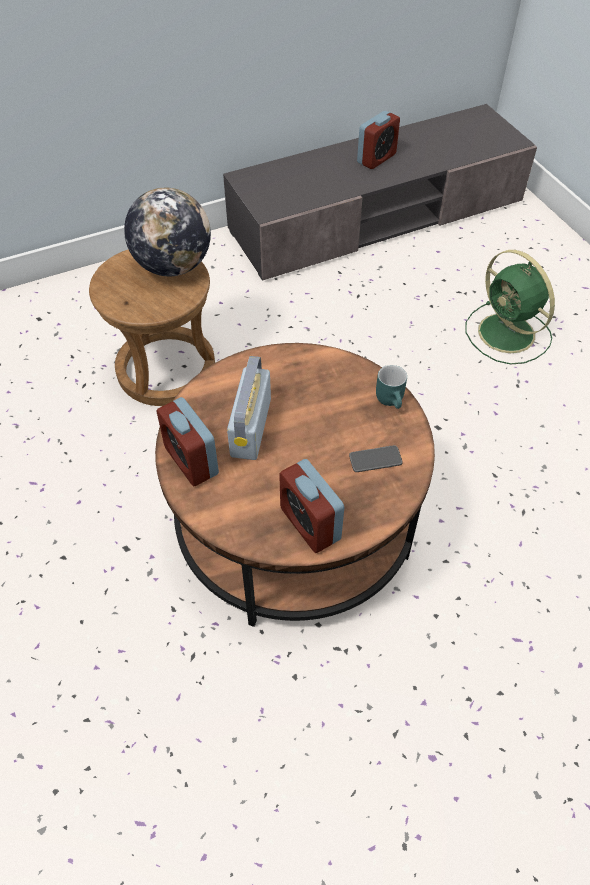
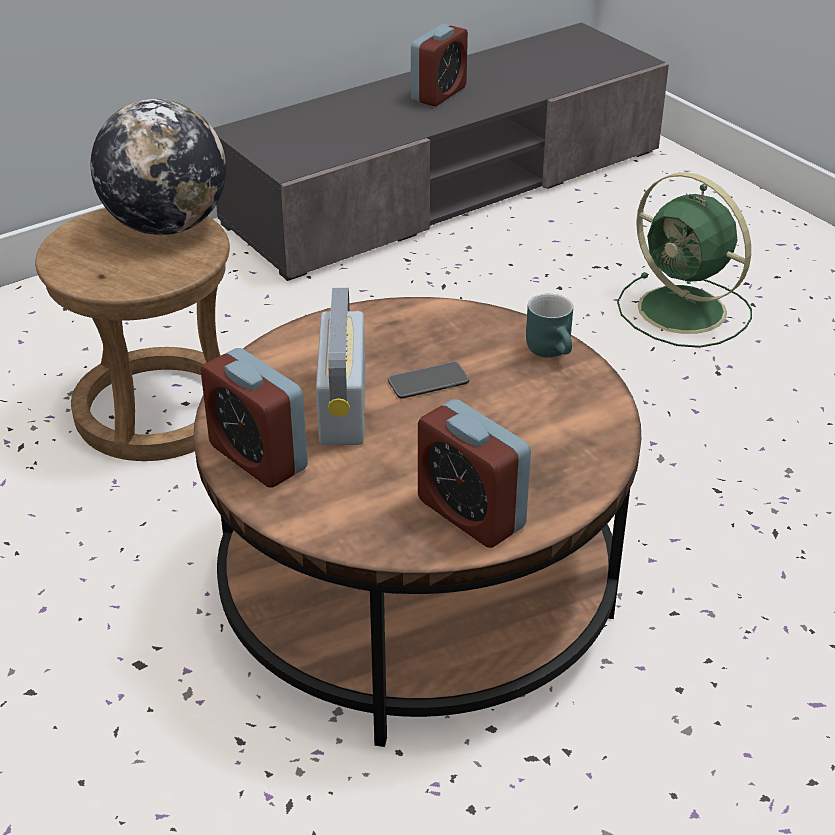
camera: 10 degrees left, 15 degrees down
(375, 459) = (549, 424): phone -> phone (428, 382)

